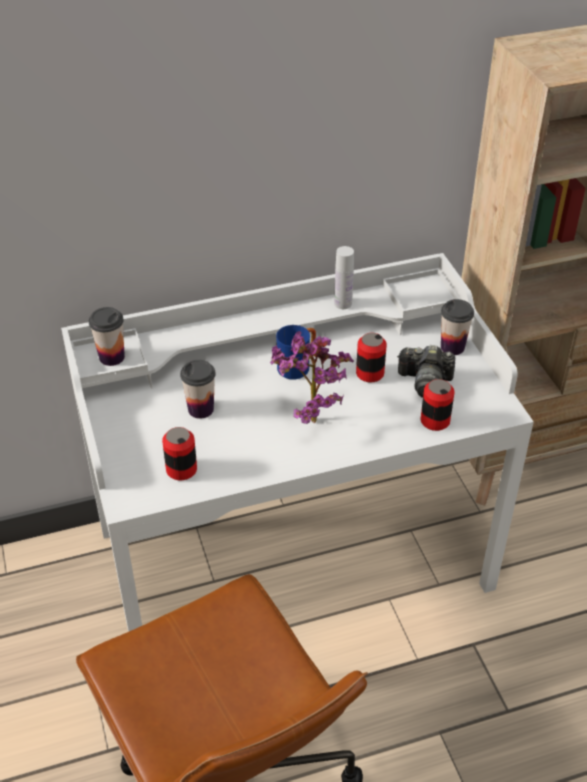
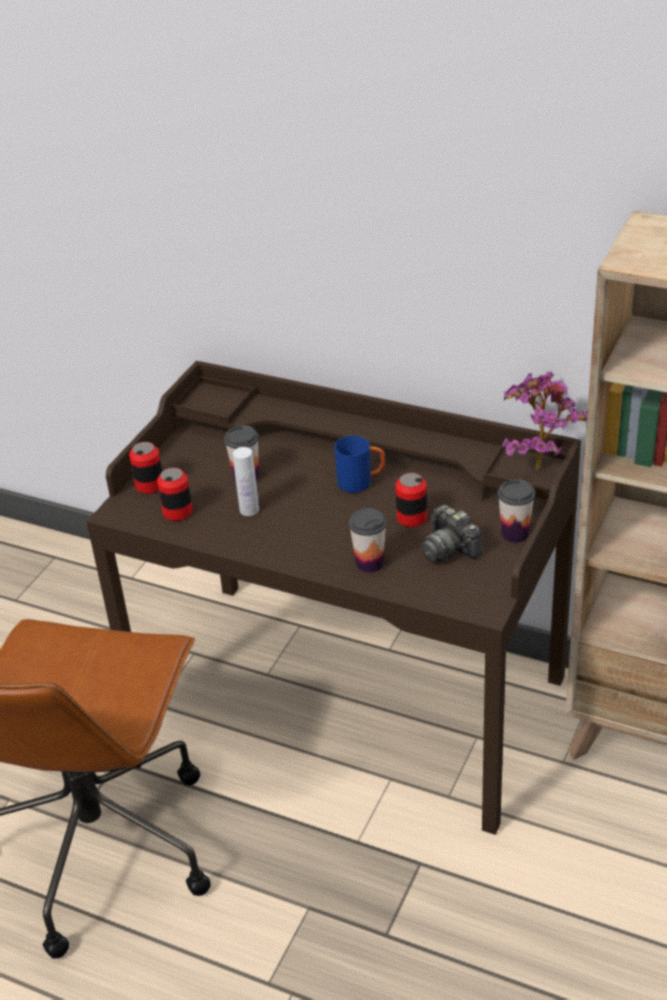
camera: 45 degrees right, 5 degrees down
(112, 357) = (215, 402): cup -> cup (369, 563)
(292, 556) = (349, 694): white desk -> brown desk
(309, 416) = (318, 524): potted plant -> potted plant (538, 463)
(343, 303) = (446, 446): white bottle -> white bottle (249, 510)
(435, 421) = (414, 582): can -> can (149, 485)

